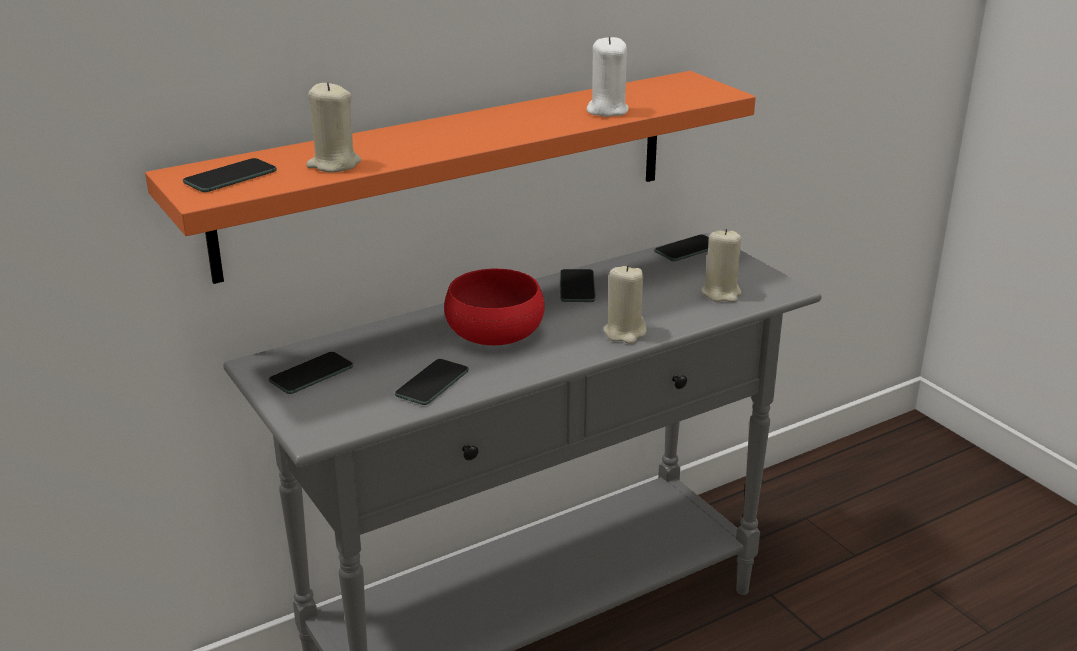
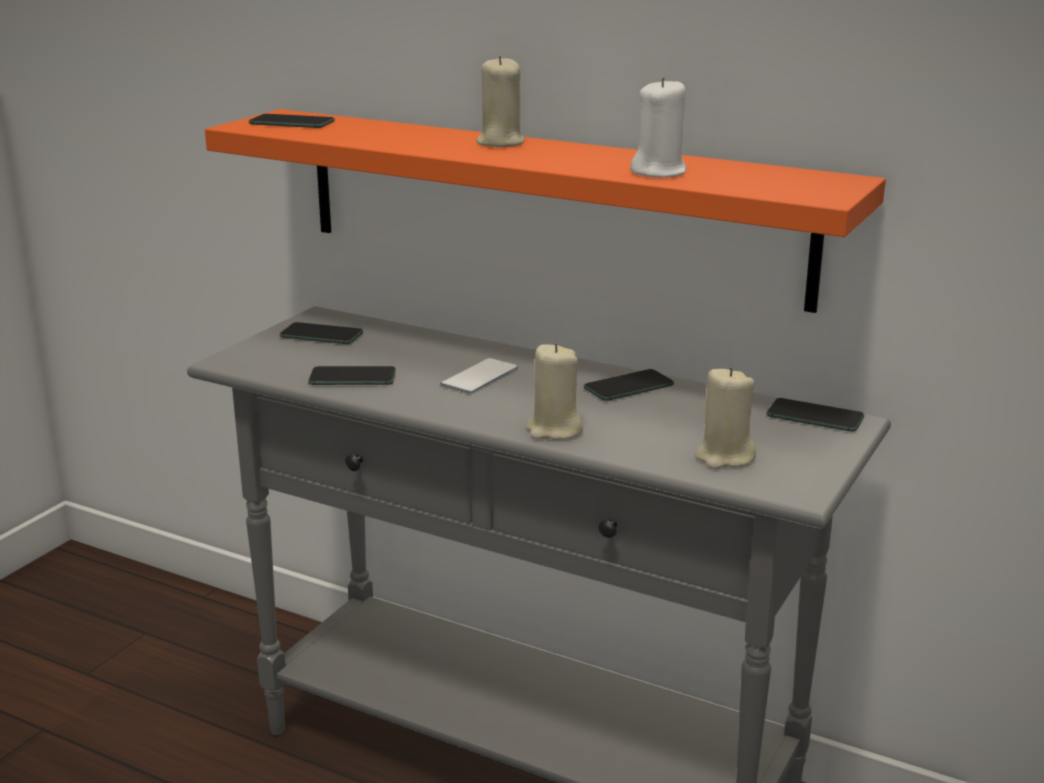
camera: 60 degrees right, 5 degrees down
(334, 164) = (357, 136): beige candle -> beige candle (500, 142)
(495, 332) = (479, 376): red bowl -> phone

